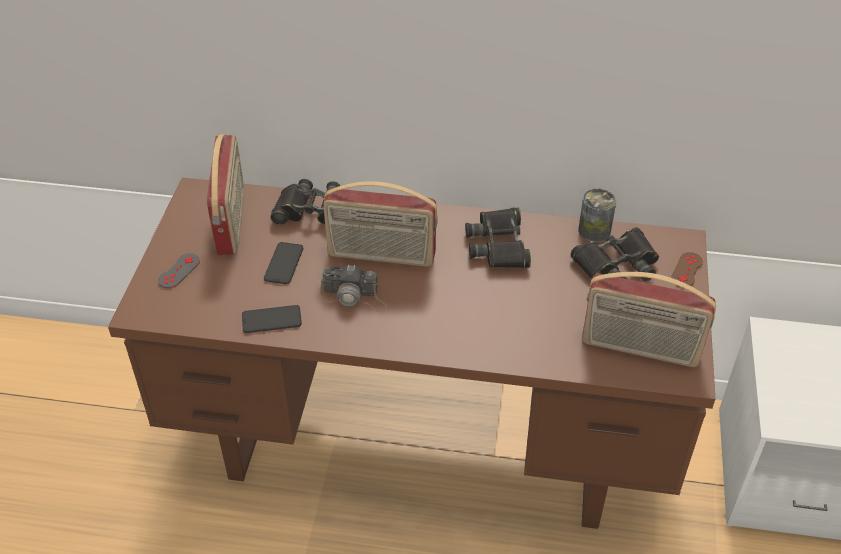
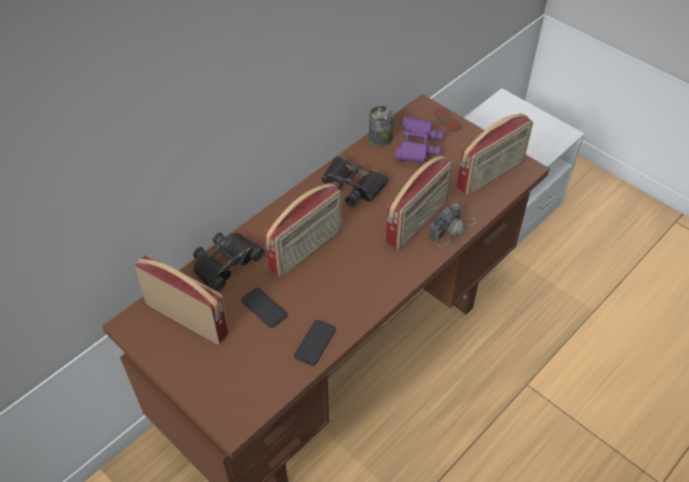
camera: 55 degrees left, 5 degrees up
(179, 271) = (211, 377): grey game controller -> none
(354, 297) = (333, 285): camera -> camera (452, 229)
(500, 320) = (417, 223): none -> radio
(617, 265) = (417, 145): black binoculars -> purple binoculars

